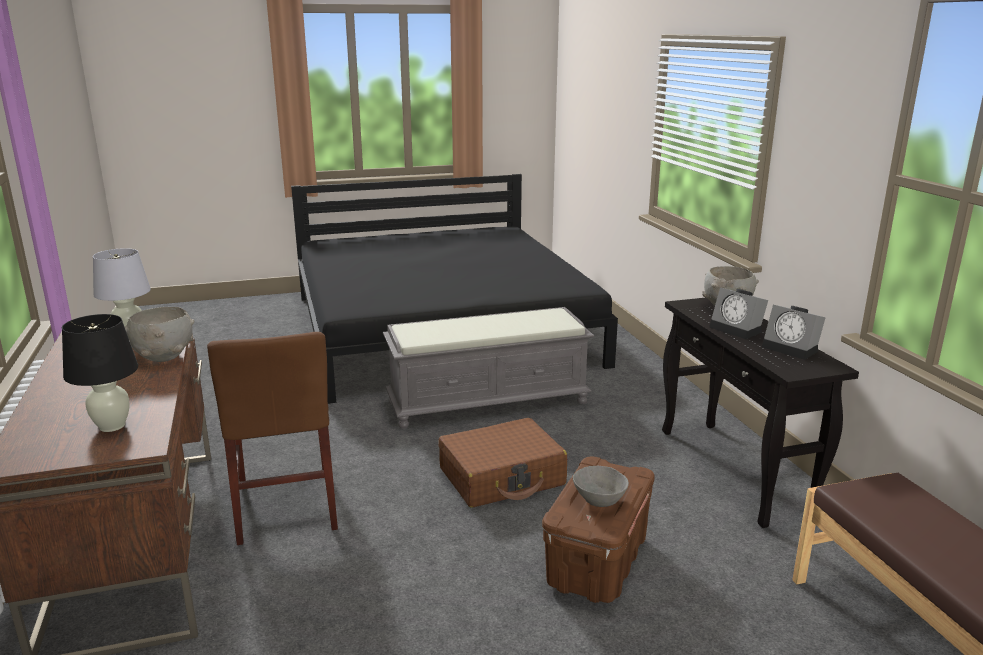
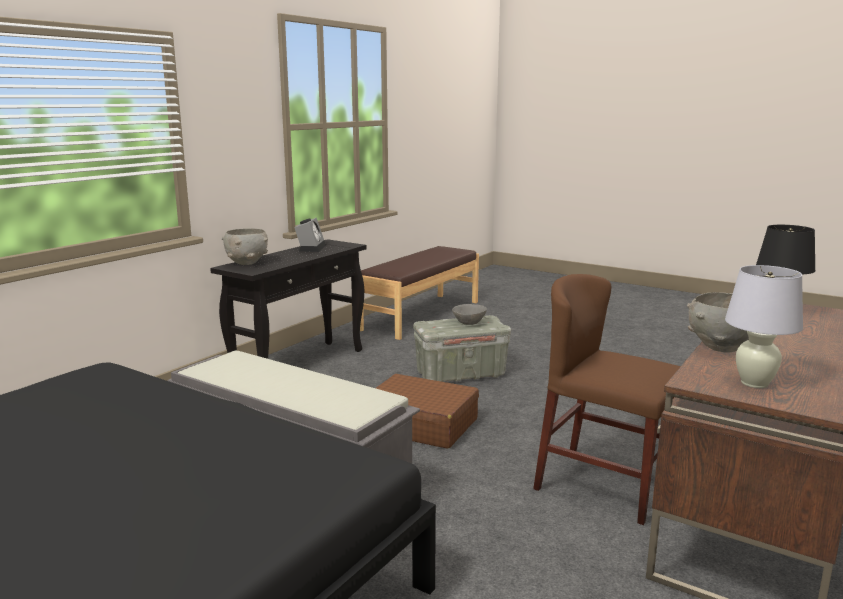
camera: 130 degrees left, 5 degrees down
(286, 505) = (604, 485): brown chair -> brown chair turned 90 degrees counterclockwise
(597, 563) = (461, 374): brown storage box -> grey storage box
(737, 329) = (292, 257): alarm clock -> none

